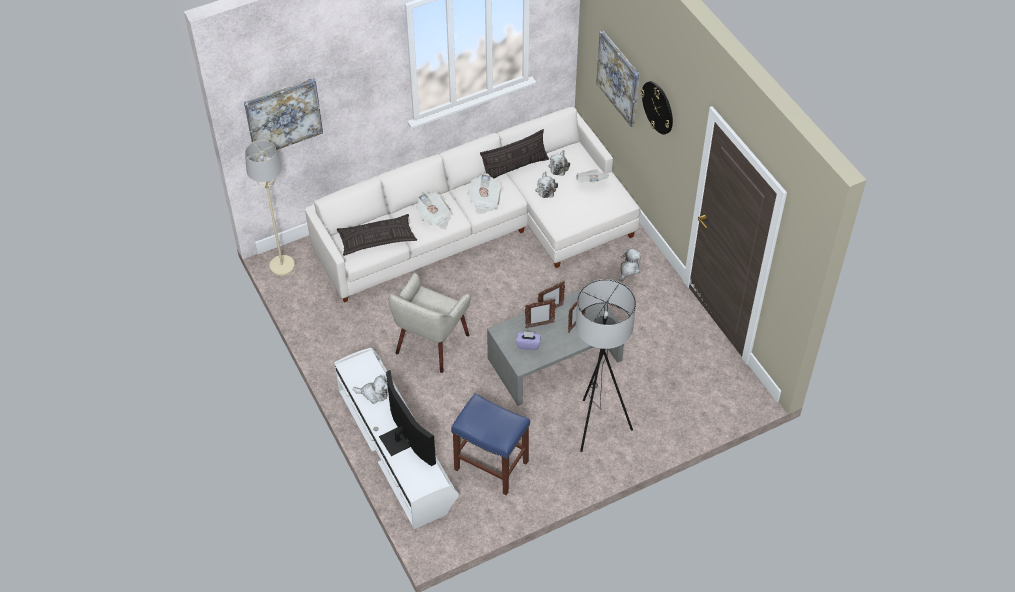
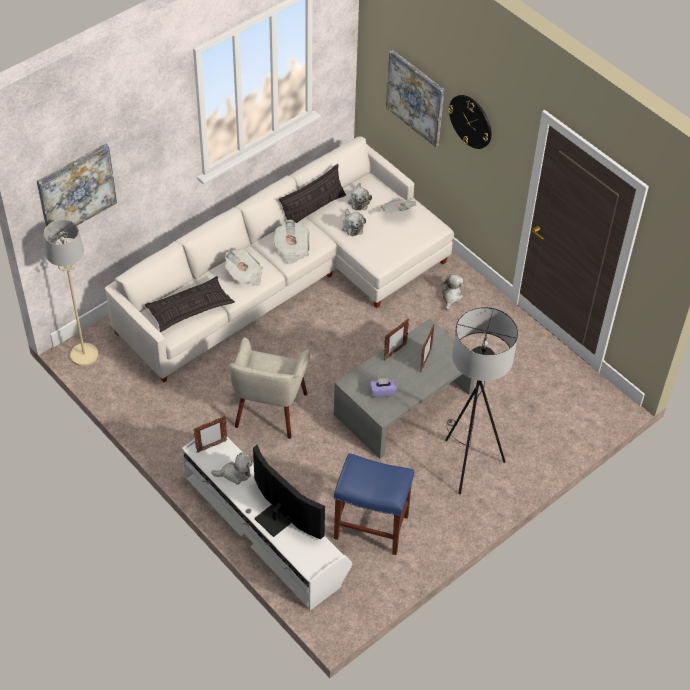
camera: 15 degrees left, 0 degrees up
(539, 325) = (388, 369): picture frame -> picture frame (211, 446)

